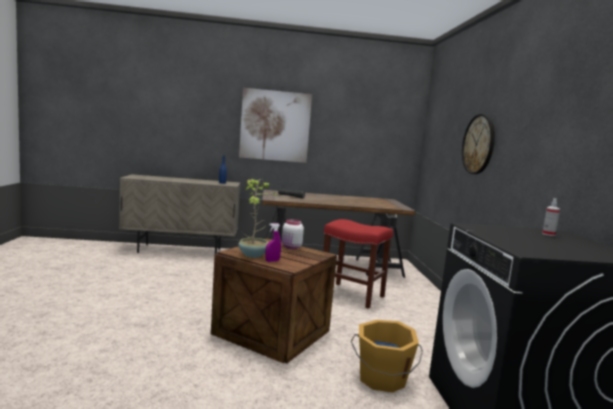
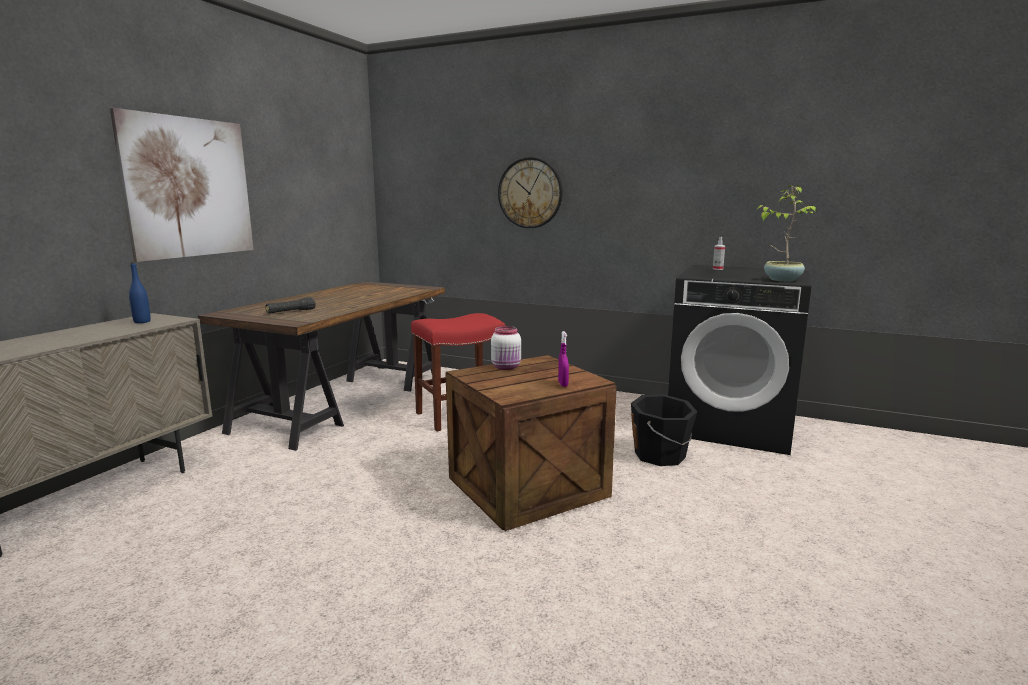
camera: 60 degrees left, 5 degrees up
(254, 255) = (530, 388): potted plant -> potted plant (782, 280)
(382, 379) = (661, 455): orange bucket -> black bucket

